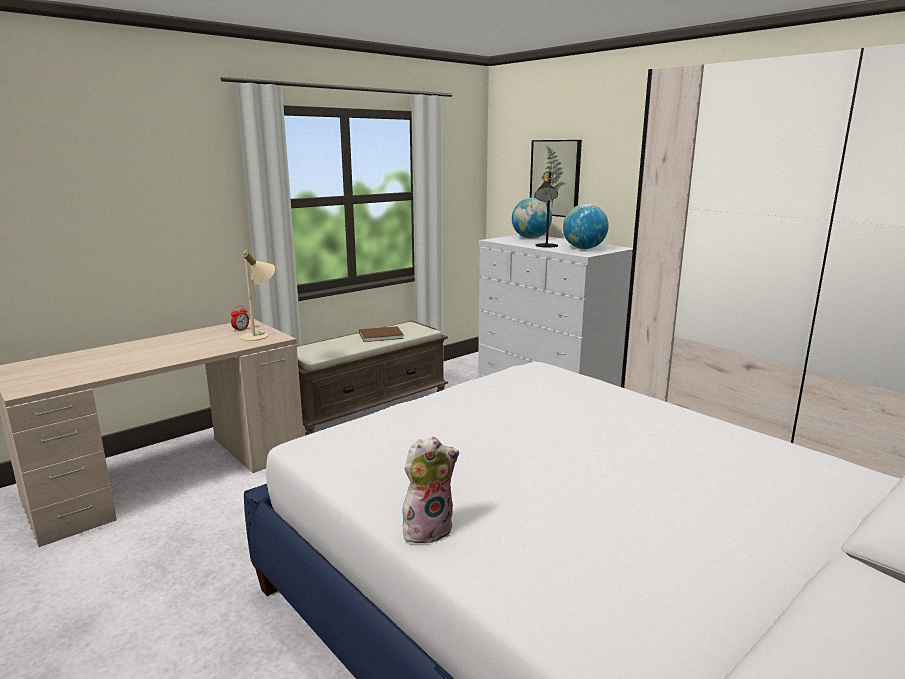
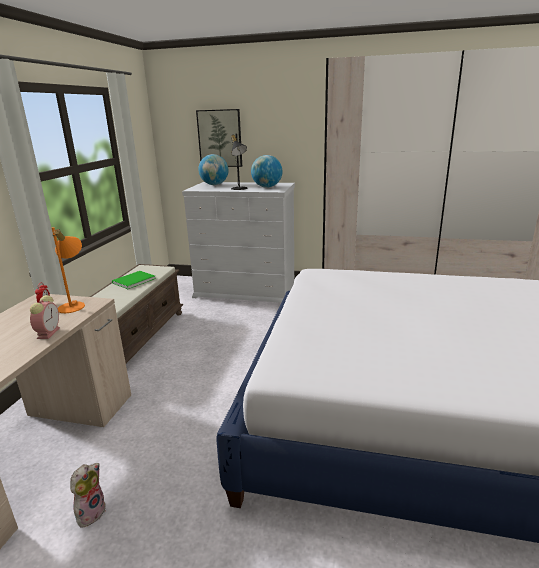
camera: 35 degrees left, 5 degrees up
(207, 351) = (48, 332): none -> alarm clock
(259, 335) = (74, 305): beige table lamp -> orange table lamp
(379, 335) = (132, 281): brown book -> green book
(428, 529) = (447, 391): plush toy -> plush toy (91, 512)

